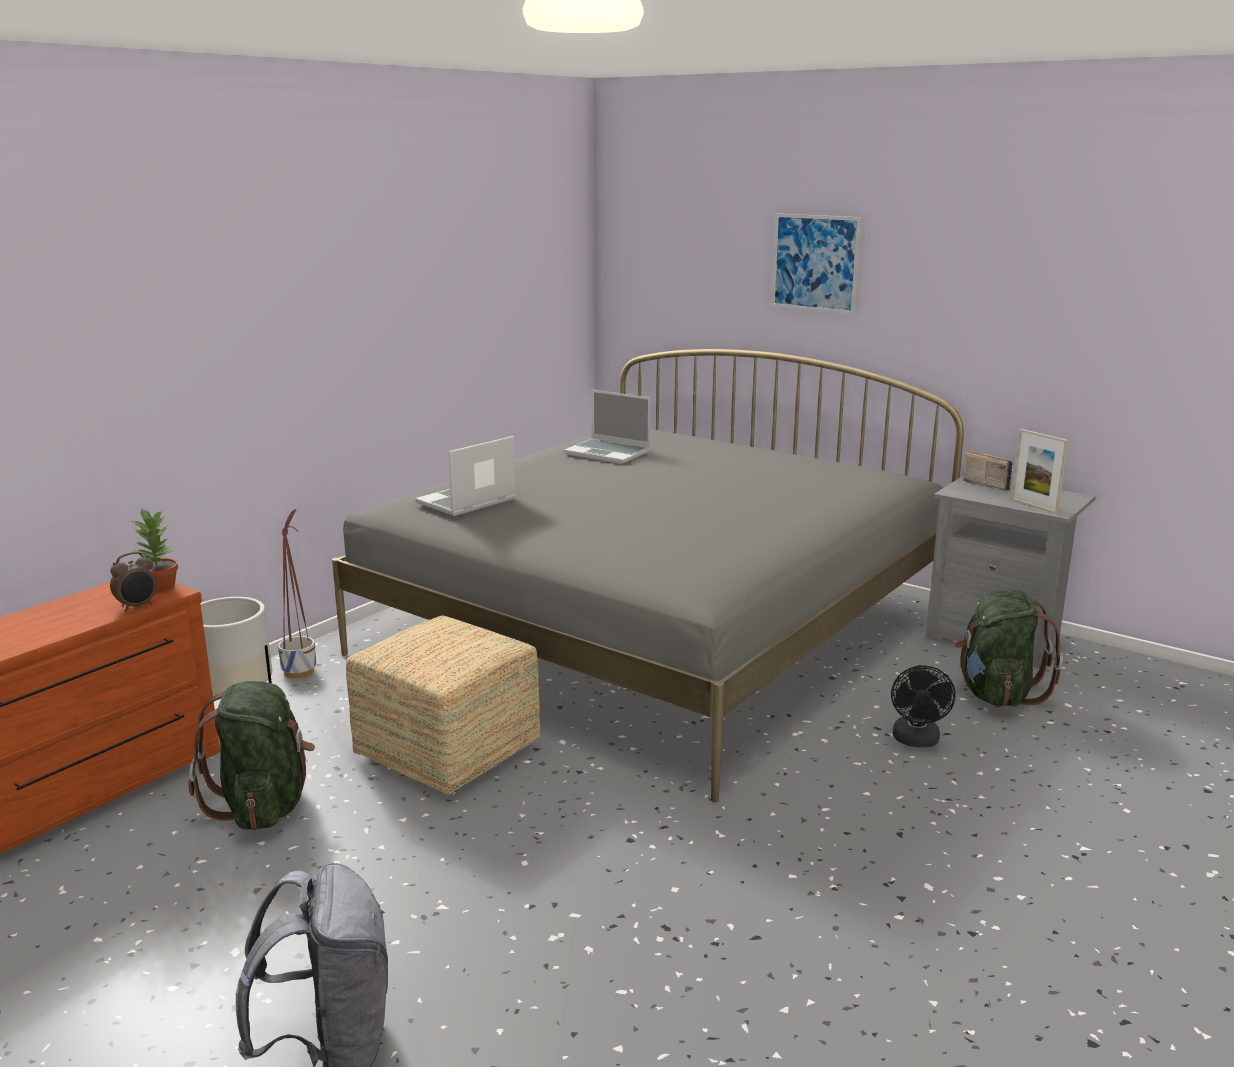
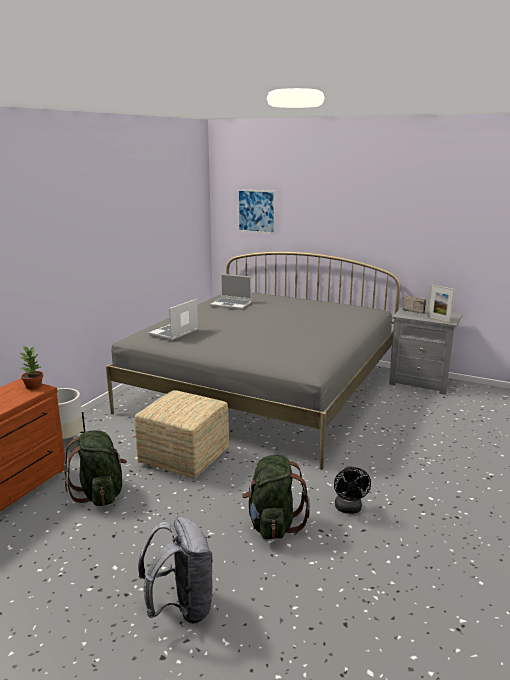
camera: 10 degrees left, 0 degrees up
(137, 606) = (27, 397): alarm clock -> none
(299, 672) = (92, 424): planter -> none
(815, 263) = (325, 209): picture -> picture (256, 211)
(916, 741) = (402, 432): black fan -> black fan (349, 509)
(996, 694) = (429, 408): green backpack -> green backpack (273, 524)

